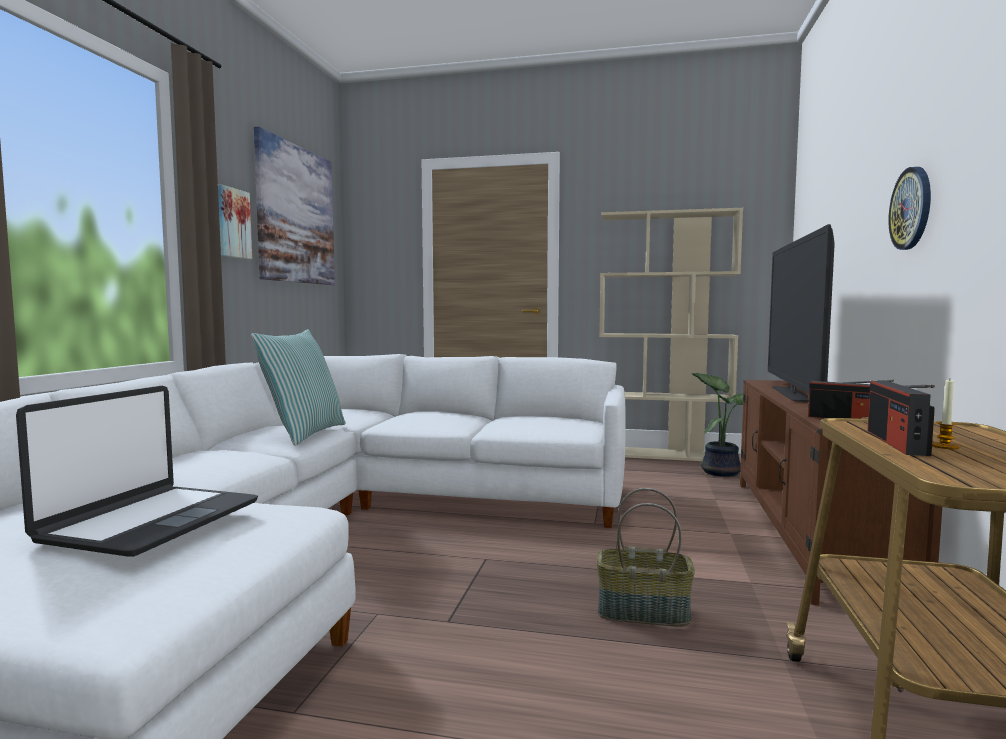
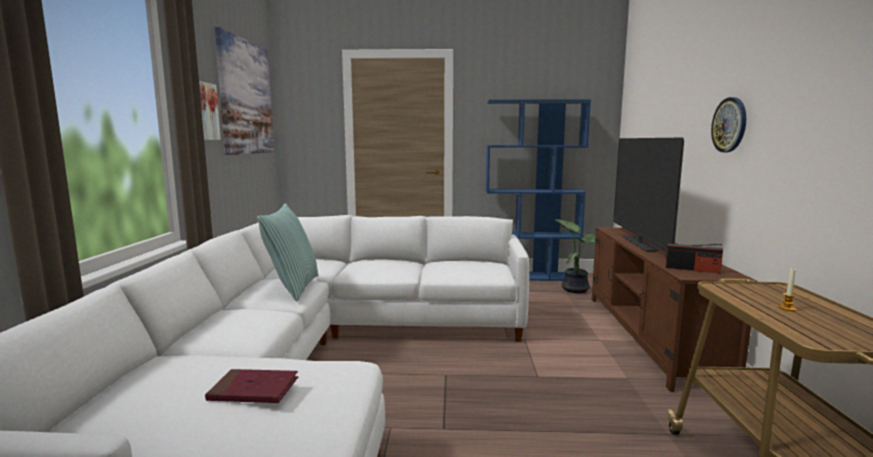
camera: 10 degrees left, 5 degrees up
(151, 521) = (254, 390): laptop -> red book
(642, 612) = (569, 408): basket -> none
(663, 455) = (531, 276): beige bookcase -> blue bookcase
(896, 442) = (758, 306): radio -> none

